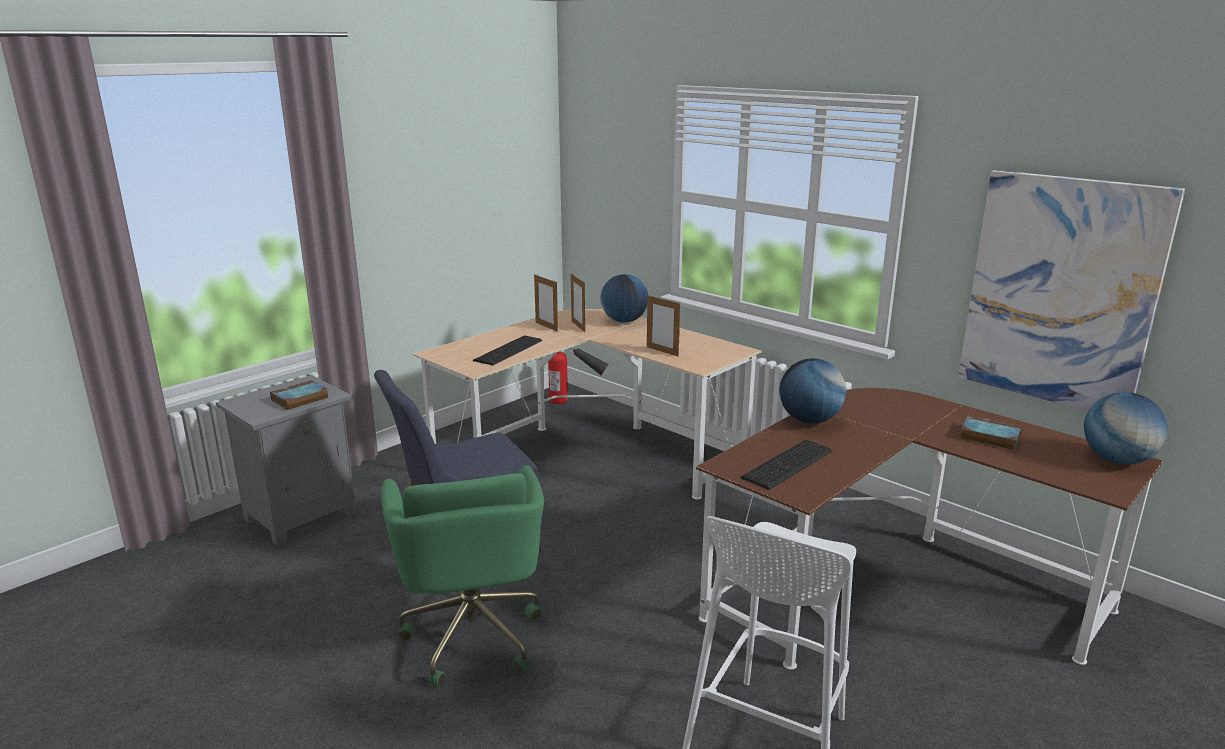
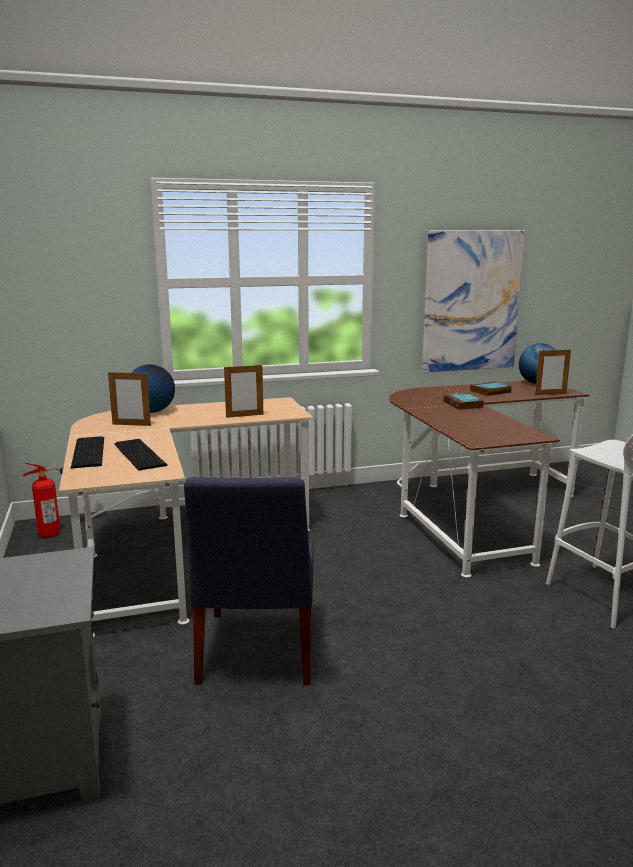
camera: 60 degrees left, 5 degrees down
(299, 399) = (50, 578): book -> book (463, 405)
(472, 635) = (416, 683): green office chair -> none
(546, 327) = (106, 433): picture frame -> picture frame (550, 394)
(790, 464) = (489, 429): keyboard -> keyboard (90, 451)
(809, 420) = (427, 412): globe -> none

